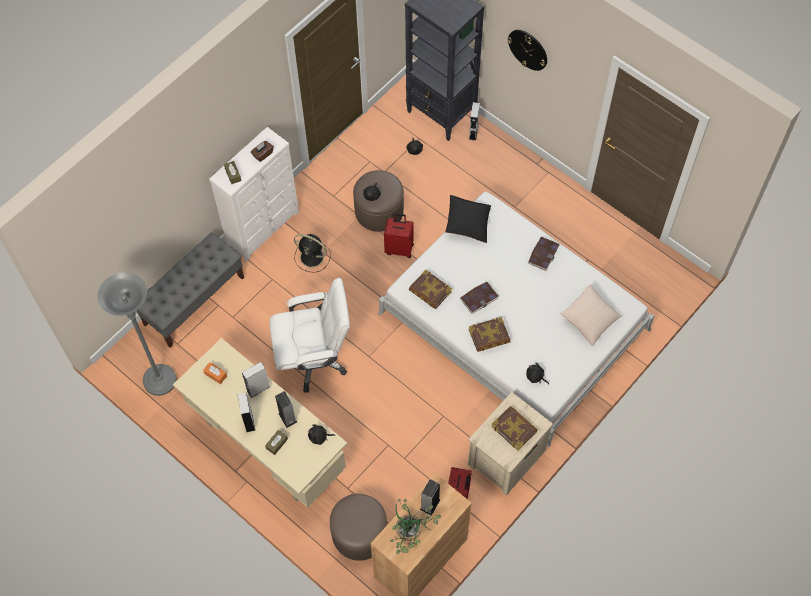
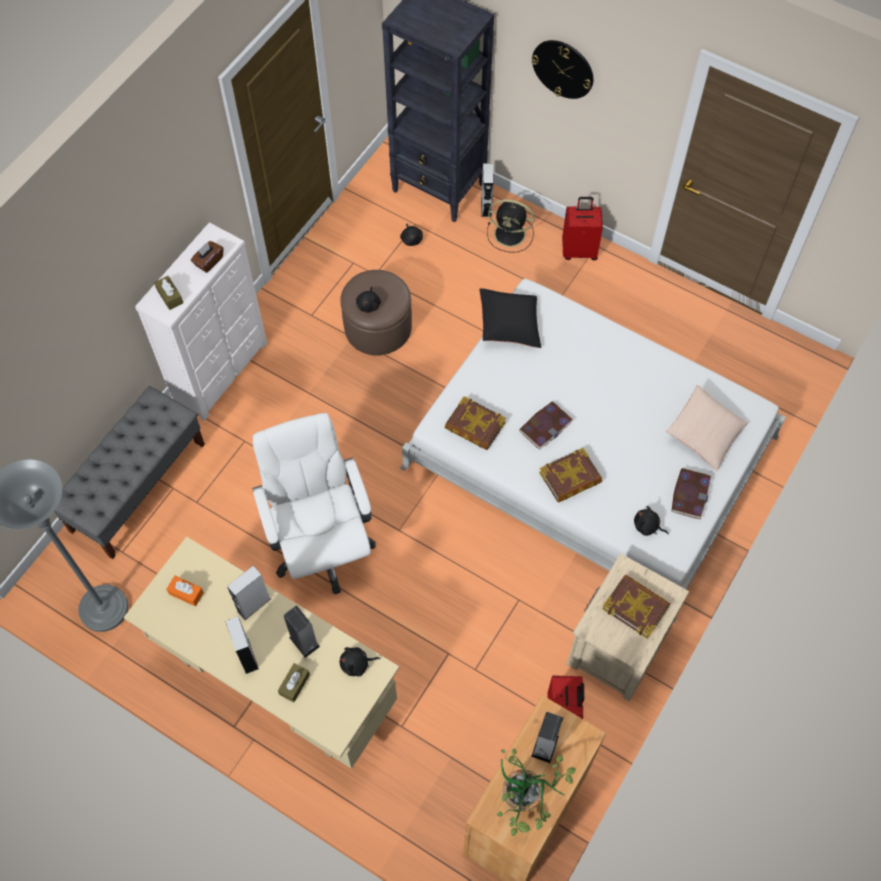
camera: 10 degrees left, 0 degrees up
(313, 257) = (297, 402): black fan -> black fan (511, 234)
(313, 358) = (321, 545): white office chair -> white office chair turned 90 degrees counterclockwise
(359, 533) = (430, 792): brown ottoman -> none
(399, 248) = (415, 374): red suitcase -> red suitcase (579, 250)
(543, 254) = (621, 353): book -> book (690, 494)

